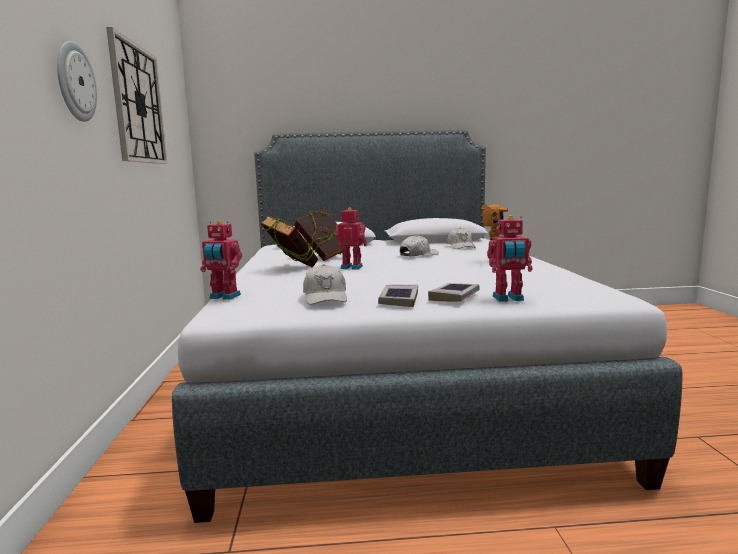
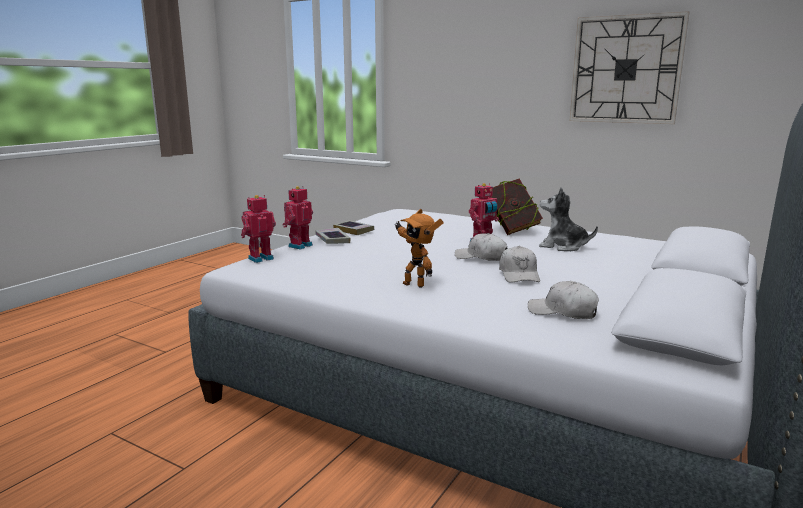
camera: 125 degrees right, 5 degrees up
(75, 82) = (516, 72): wall clock -> none
(224, 297) = (437, 212): toy robot -> toy robot (260, 258)
(324, 258) = (563, 246): book -> plush toy
(325, 297) = (386, 220): white cap -> white cap (481, 257)

